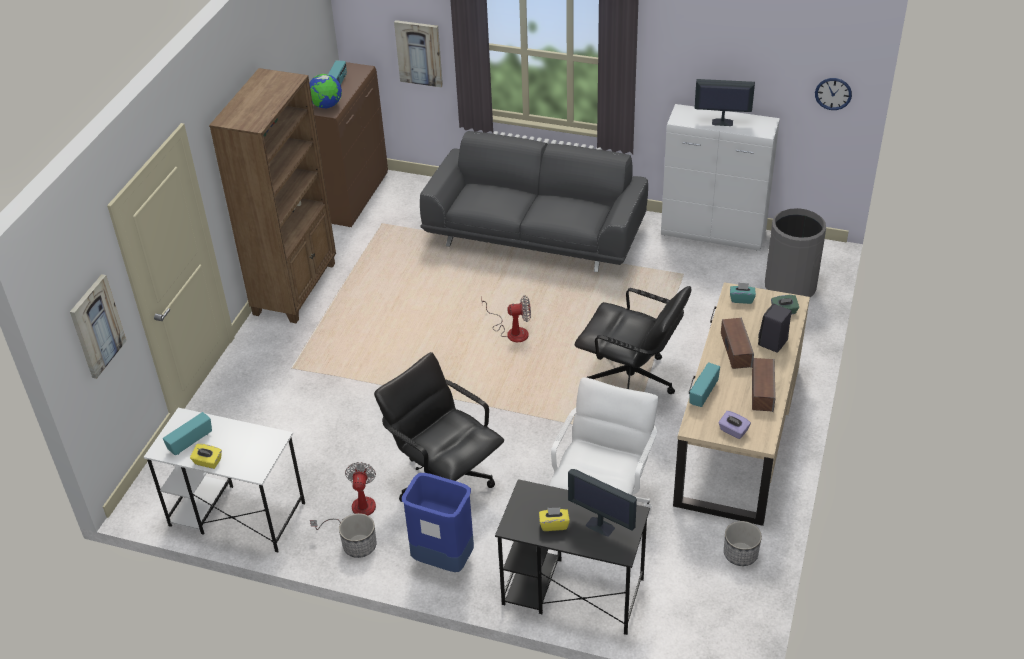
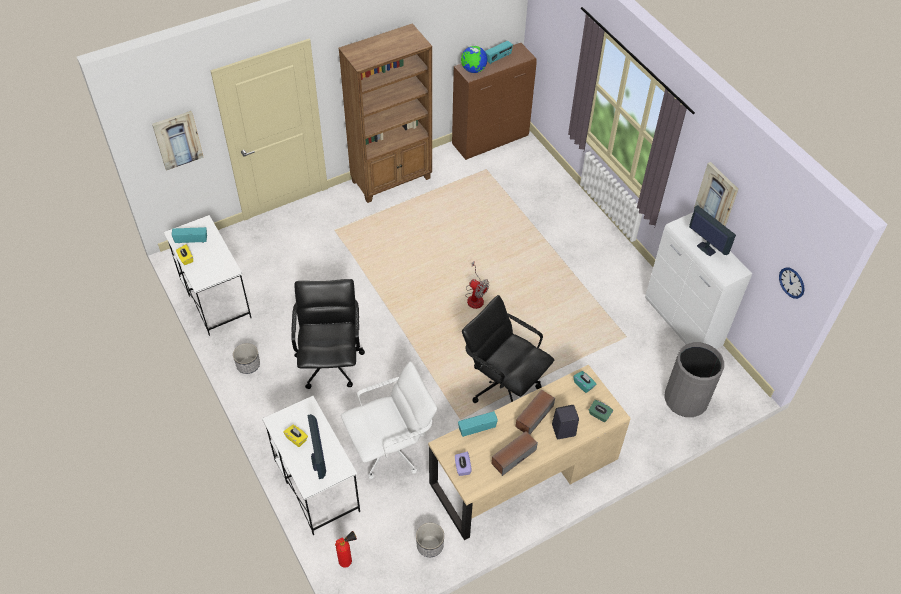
camera: 40 degrees right, 10 degrees up
(355, 511) = (268, 343): fan -> none
(419, 53) = (563, 66): picture -> picture (716, 198)
(443, 559) = (277, 408): blue trash can -> none
(536, 235) = (567, 241): grey sofa -> none
(571, 591) = (316, 484): black desk -> white desk
(631, 382) = (503, 384): black office chair -> black office chair turned 150 degrees clockwise
(687, 627) = (348, 560): none -> fire extinguisher

